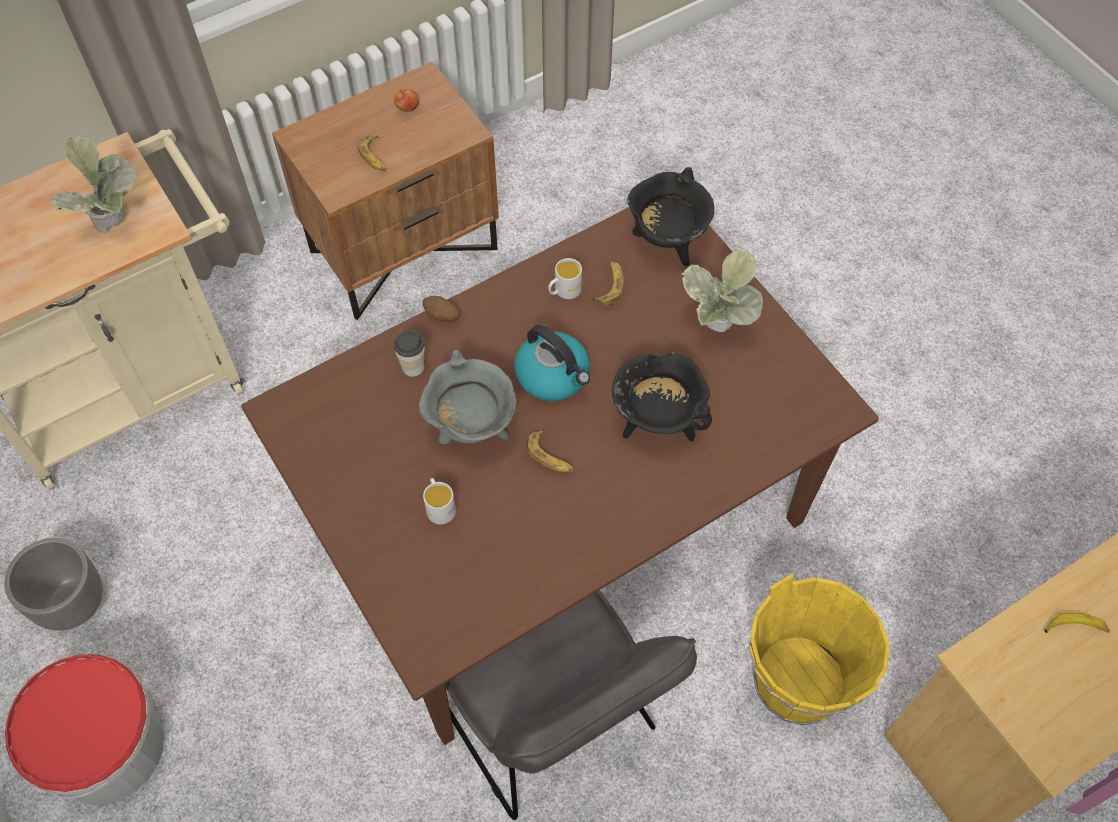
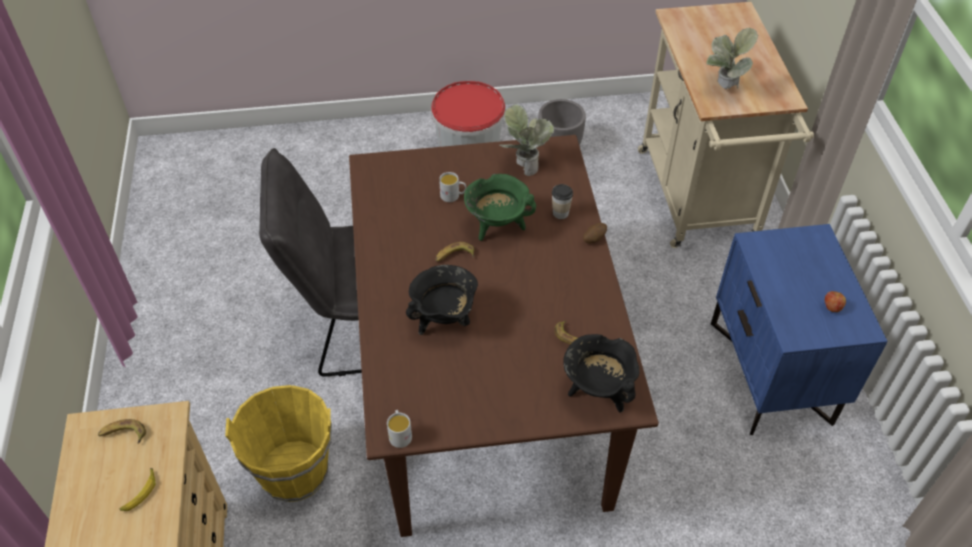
camera: 115 degrees right, 10 degrees down
(374, 157) = (783, 272): banana -> banana (123, 434)
(403, 248) = (772, 372): brown nightstand -> blue nightstand
(472, 428) = (497, 226): grey cooking pot -> green cooking pot
(553, 376) = (513, 279): kettle -> none
(564, 291) = (582, 310): white mug -> white mug (400, 434)
(715, 330) = (500, 386): potted plant -> potted plant (523, 165)

